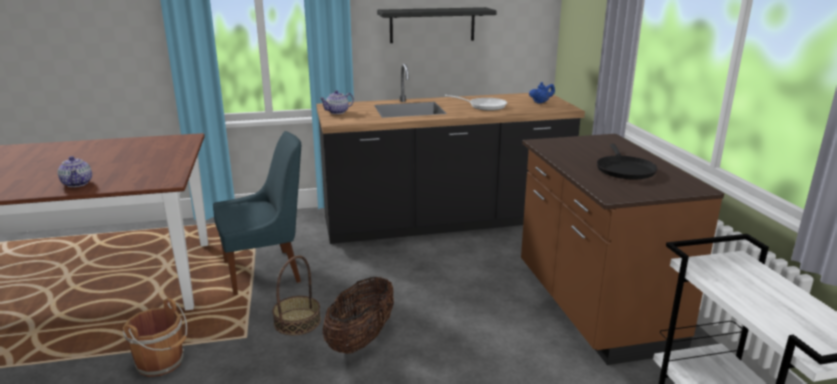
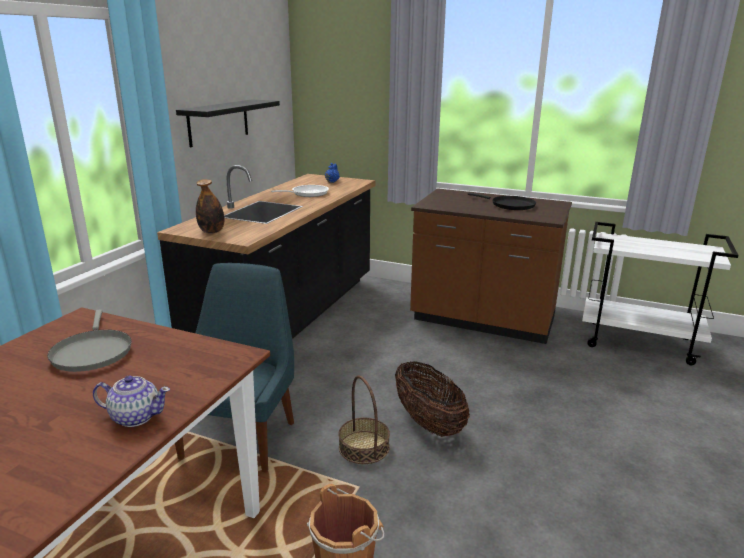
camera: 55 degrees left, 0 degrees up
(146, 153) = (92, 352): none -> grey frying pan
(337, 112) = (212, 232): teapot -> bottle

